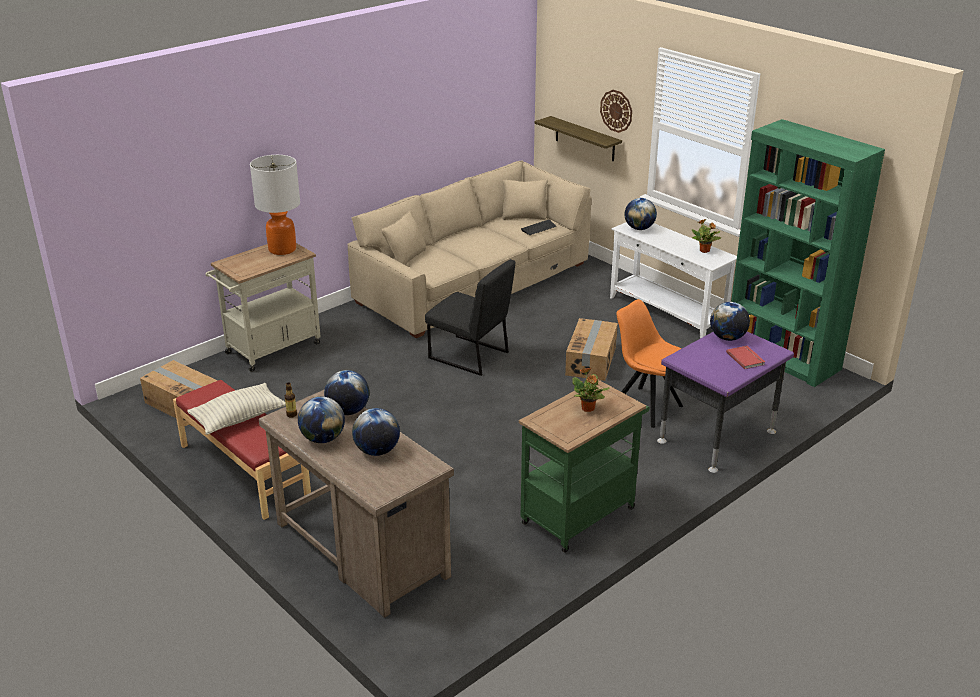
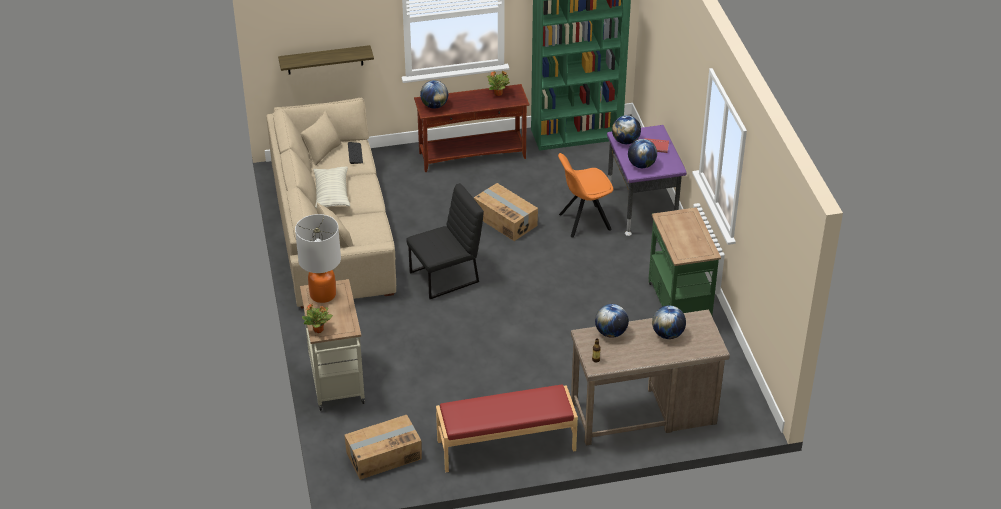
camera: 60 degrees left, 10 degrees up
(238, 418) = (508, 407): pillow -> pillow (332, 194)
(323, 439) = (636, 354): globe -> globe (641, 165)
(588, 409) = (683, 231): potted plant -> potted plant (319, 330)
(616, 111) = (360, 24): wall clock -> none
(667, 312) = (472, 155): white console table -> brown console table

